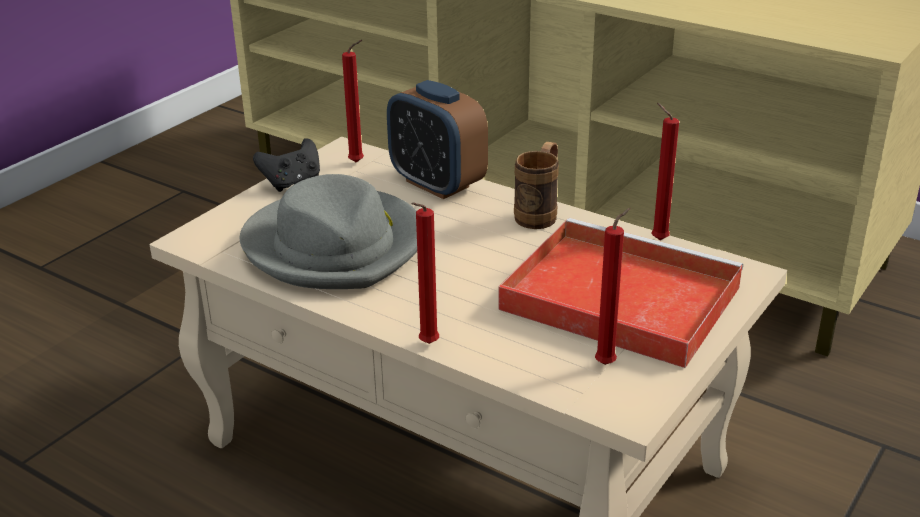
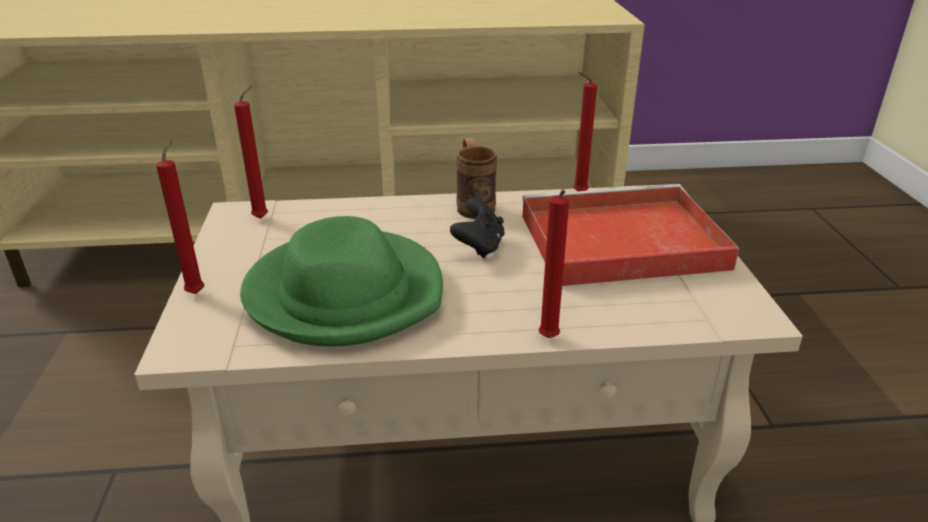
camera: 40 degrees left, 0 degrees up
(292, 183) = (221, 256): black game controller -> black game controller (479, 247)
(336, 245) = (345, 293): grey hat -> green hat
(437, 184) = (359, 211): alarm clock -> none
(608, 363) = (688, 290): red candle -> red candle (198, 292)

